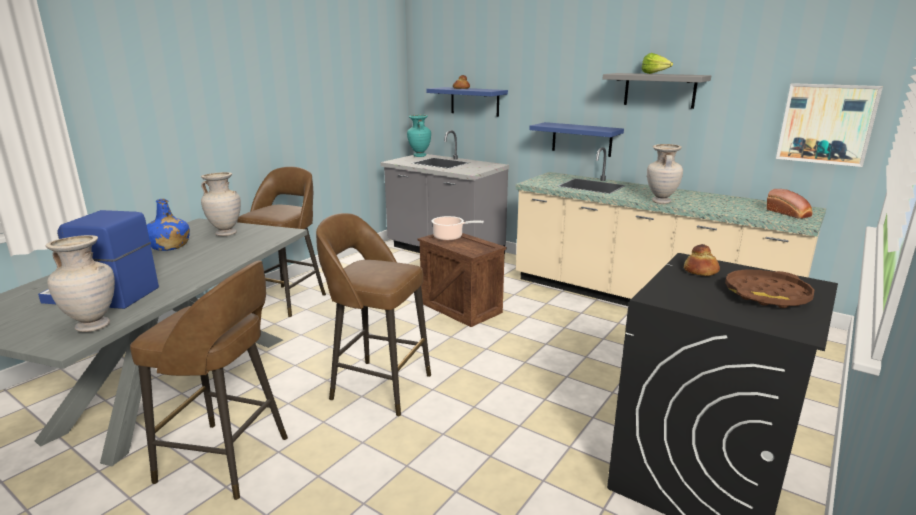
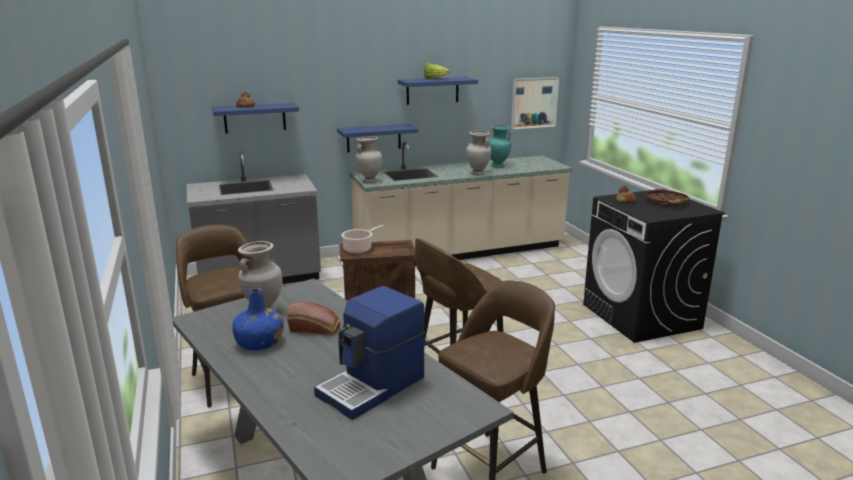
camera: 55 degrees left, 0 degrees up
(94, 326) = (450, 394): beige vase -> beige vase (369, 181)
(419, 156) = (199, 186): turquoise vase -> turquoise vase (498, 166)
(659, 90) = (432, 90): grey shelf -> blue shelf
(789, 213) = (541, 163): bread -> bread (316, 329)

